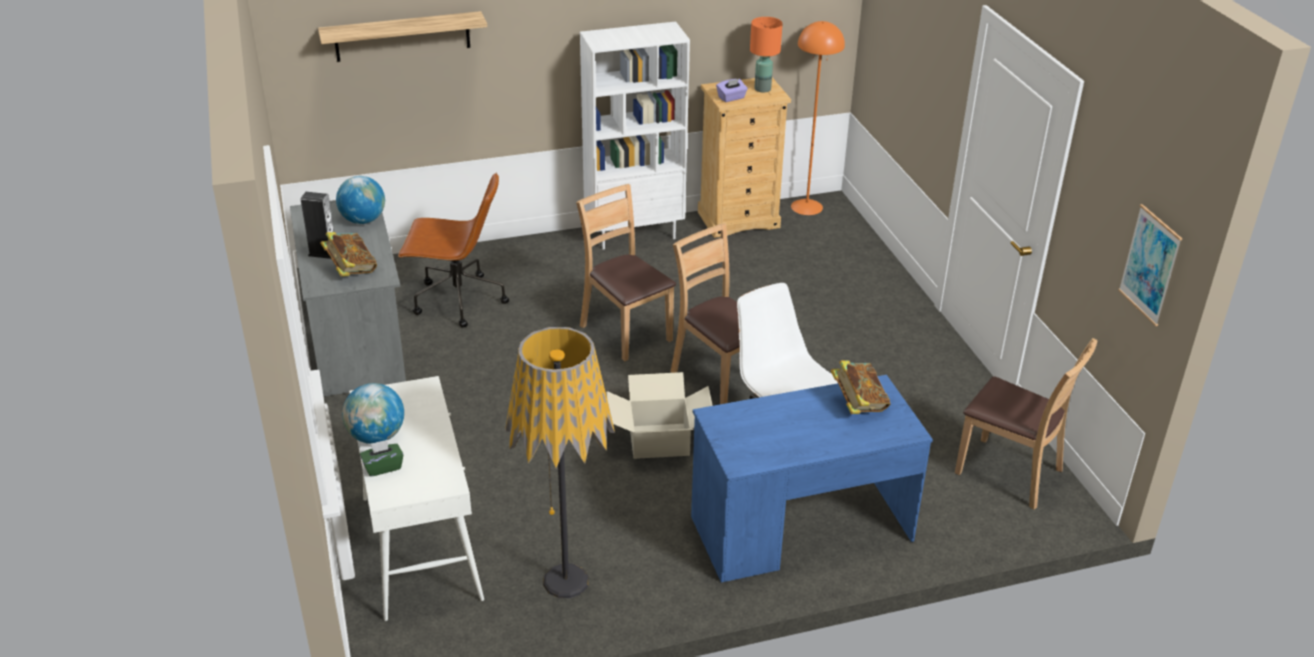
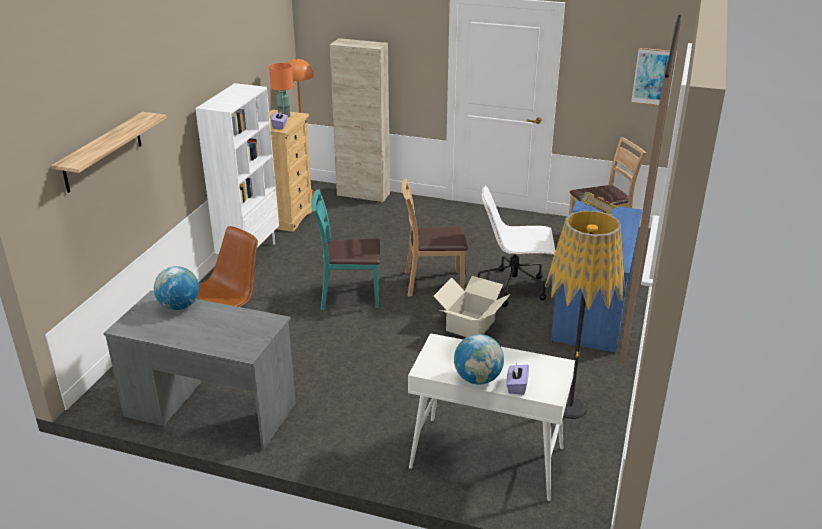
camera: 55 degrees left, 5 degrees down
(323, 252) = (199, 336): speaker -> none
(351, 270) = (243, 331): book -> none
(383, 467) = (516, 386): green tissue box -> purple tissue box
(626, 332) = (349, 296): brown chair -> turquoise chair
(860, 243) = (363, 194): none -> beige cabinet

